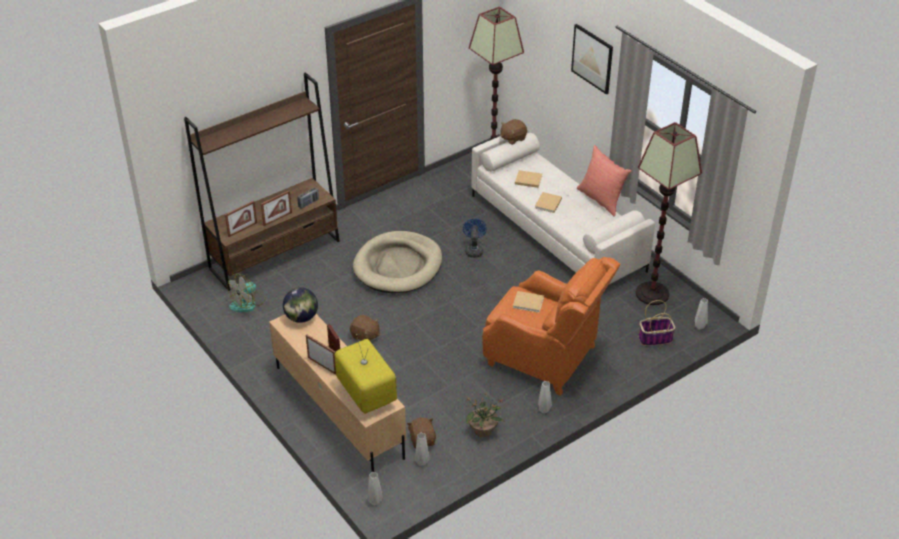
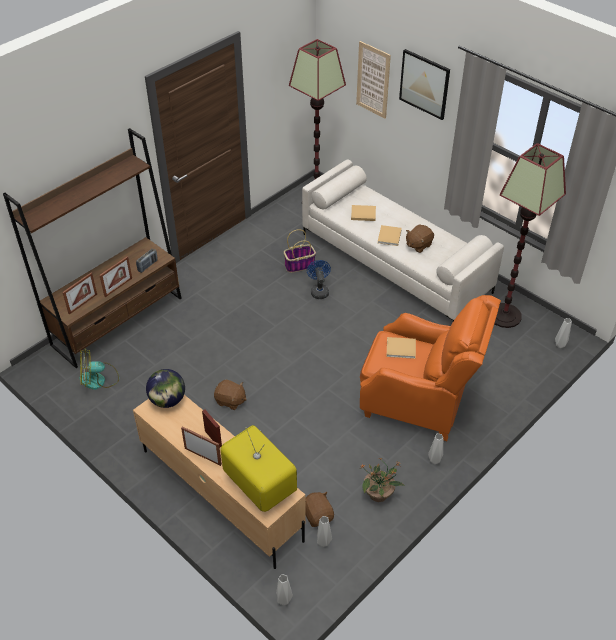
camera: 10 degrees left, 5 degrees up
(247, 303) = (99, 379): fan -> fan turned 45 degrees clockwise
(398, 266) = (247, 317): beige dog bed -> none
(512, 138) = (340, 173): brown plush toy -> brown plush toy (418, 245)
(550, 50) = (373, 80): none -> picture
(601, 199) = (439, 226): red pillow -> none
(655, 338) = (522, 364): basket -> basket (300, 265)

